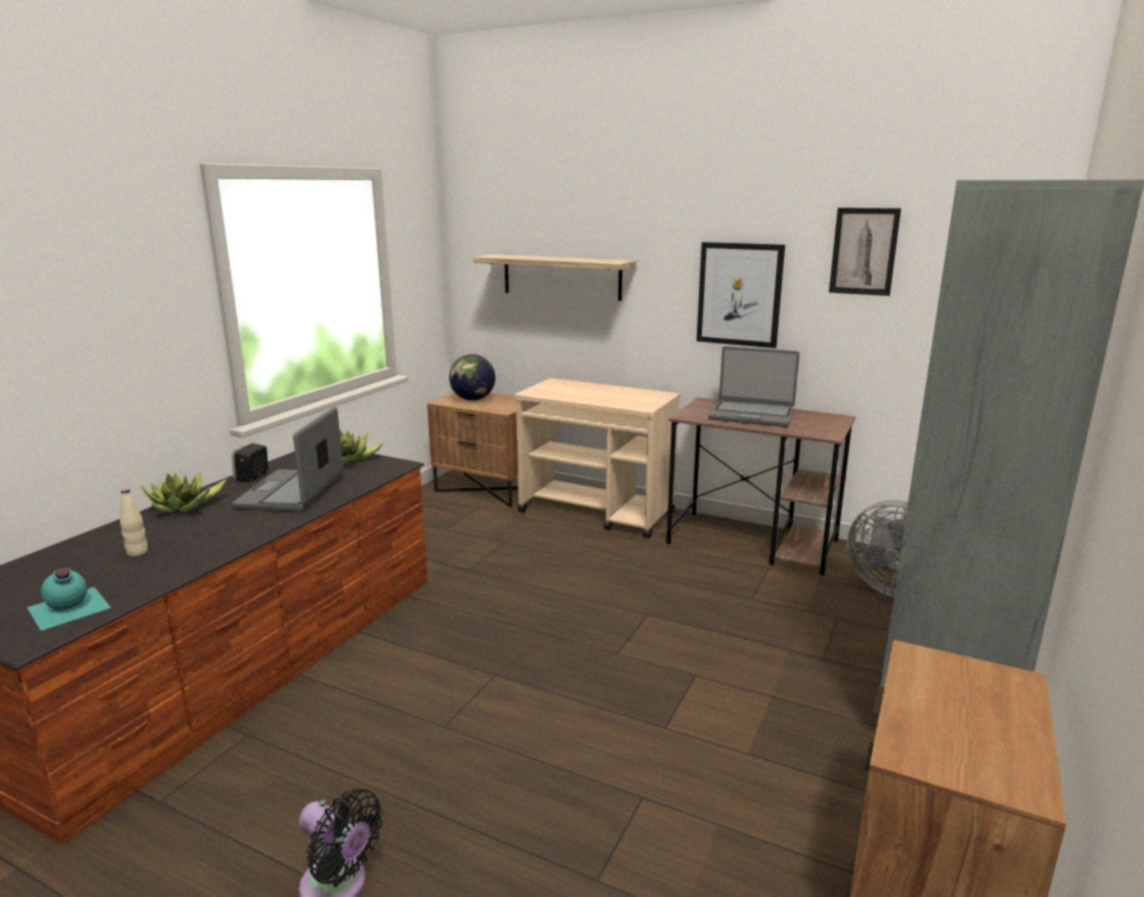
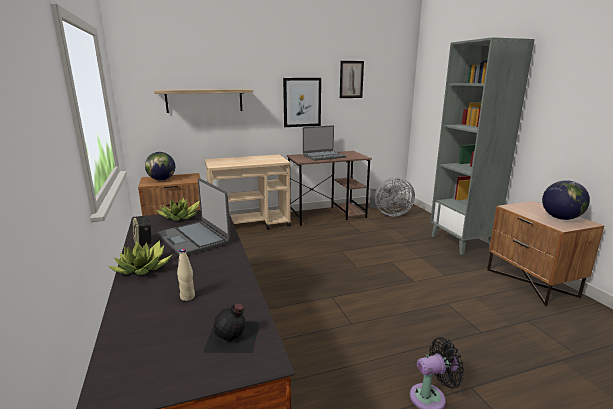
camera: 45 degrees left, 0 degrees up
(68, 608) = (233, 336): turquoise bottle -> black bottle
(976, 741) = (561, 218): none -> globe

